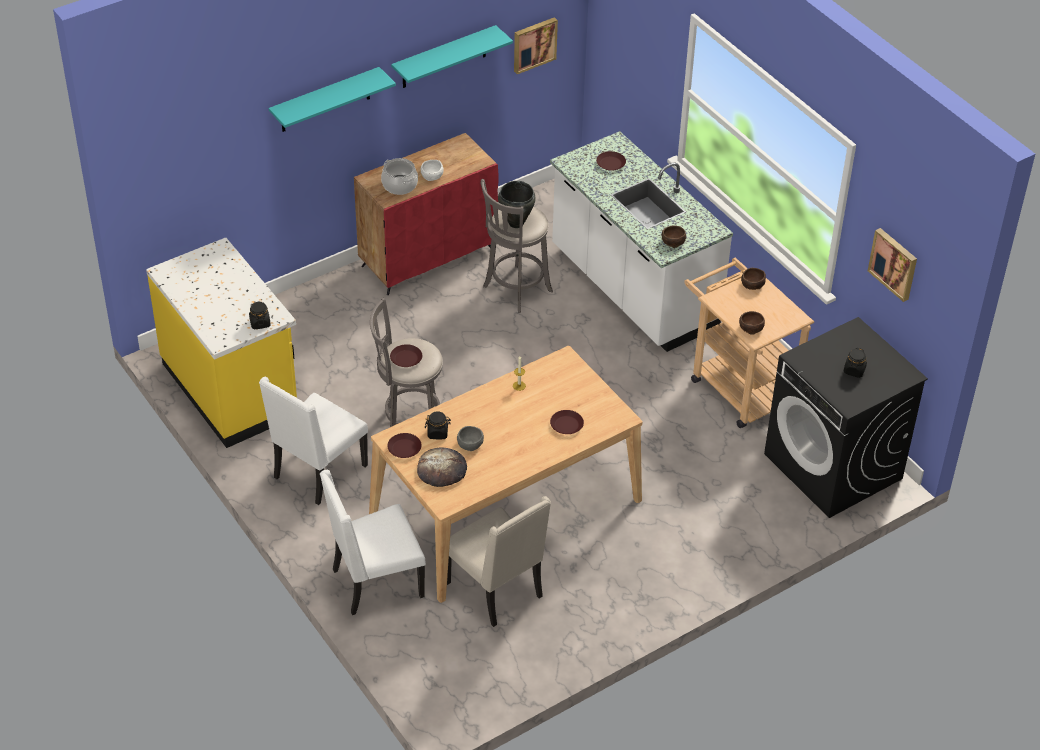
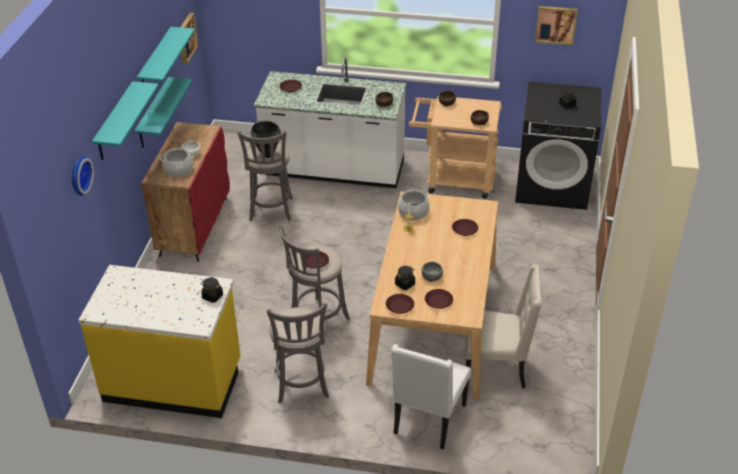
camera: 45 degrees left, 5 degrees down
(230, 134) = (79, 175): none -> wall clock
(318, 472) = (301, 386): white chair -> grey stool
(418, 111) = (153, 114): none -> turquoise shelf
(442, 469) = (439, 301): bread -> brown plate
(547, 374) = (413, 212): none -> cooking pot

